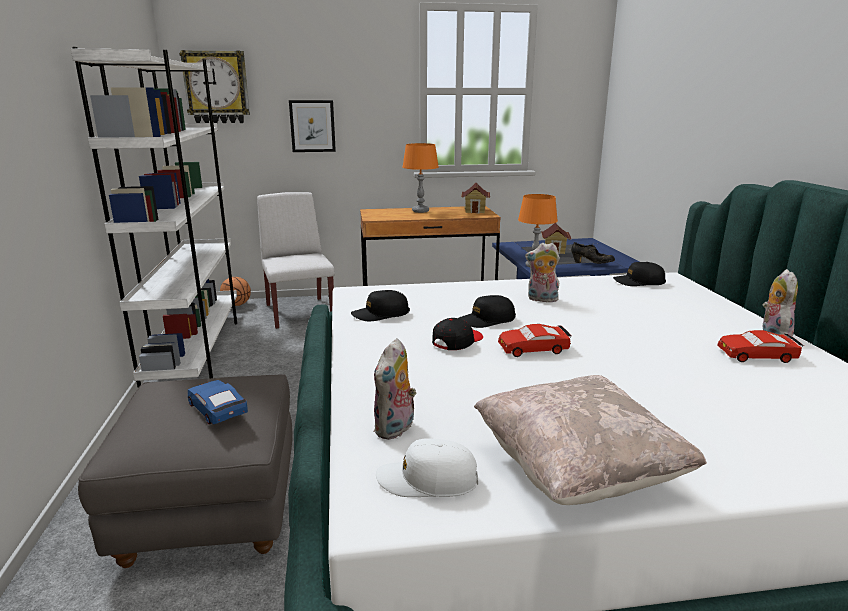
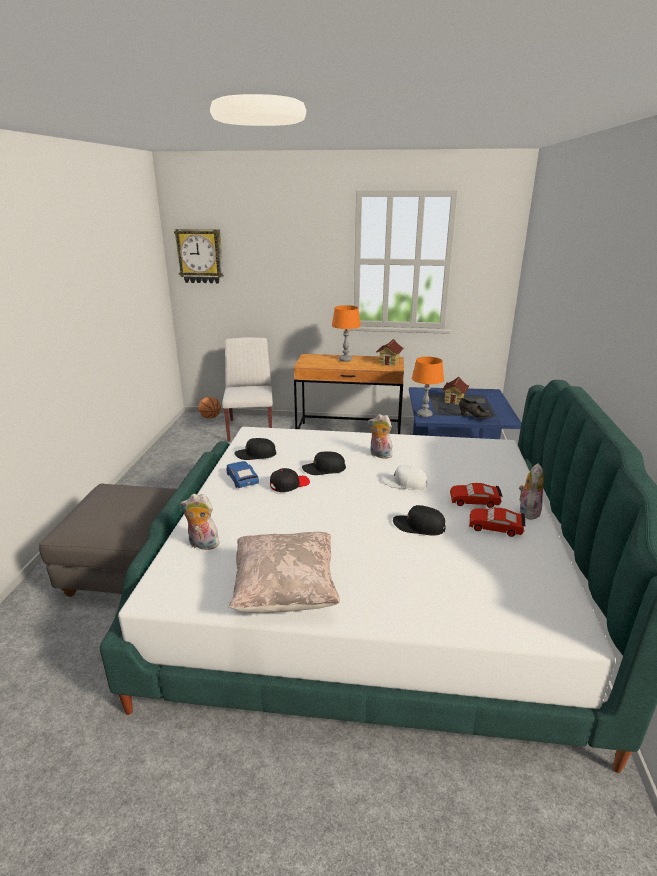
camera: 15 degrees right, 5 degrees up
(196, 350) = (168, 453): white bookcase -> none
(217, 409) = (125, 511): blue toy car -> blue toy car (242, 479)
(312, 126) = (269, 286): picture -> none
(396, 429) = (202, 545): plush toy -> plush toy turned 60 degrees clockwise
(427, 480) = (195, 581): white cap -> white cap (404, 483)
(533, 348) = (336, 498): red toy car -> red toy car (474, 500)
(639, 282) = (471, 447): black cap -> black cap (419, 526)

